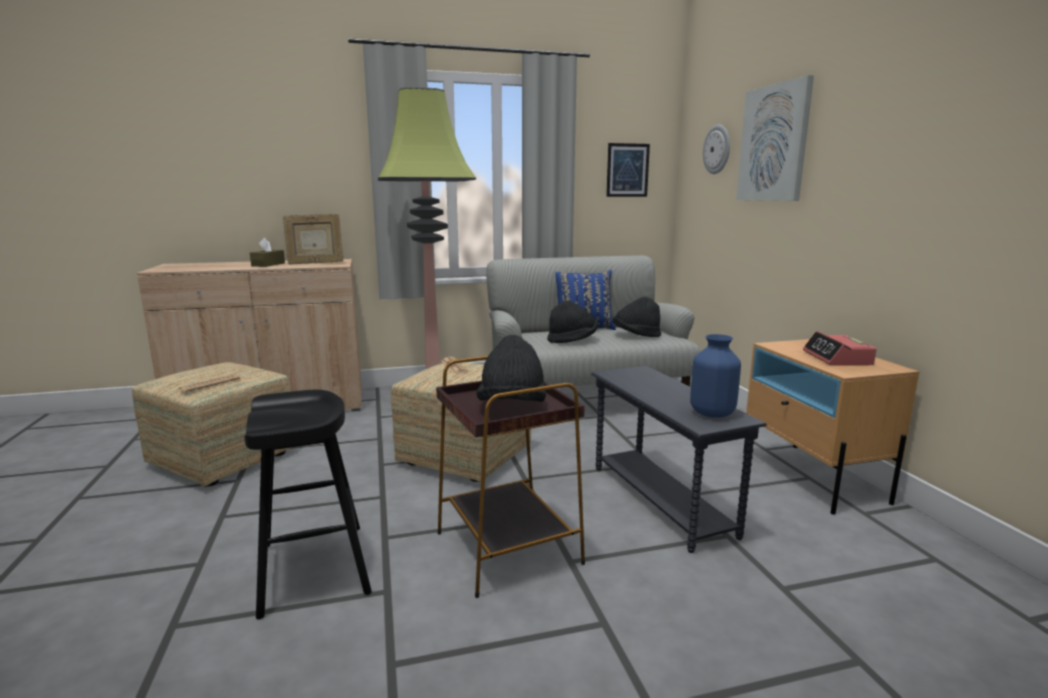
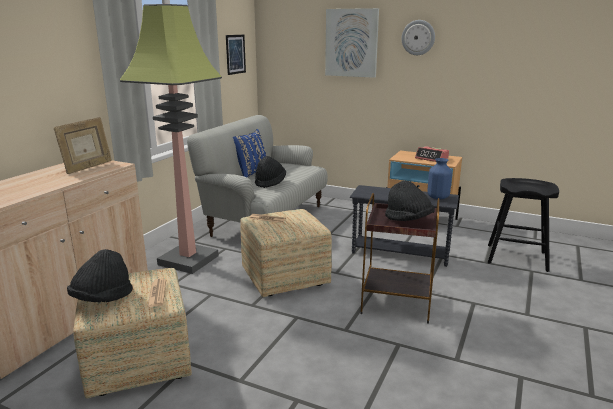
camera: 50 degrees left, 5 degrees up
(268, 264) = (50, 179): brown tissue box -> none
(314, 568) = (351, 360): black stool -> black stool (516, 258)
(636, 335) = (291, 170): black hat -> black hat (102, 298)
(717, 149) = (299, 41): wall clock -> wall clock (418, 37)

